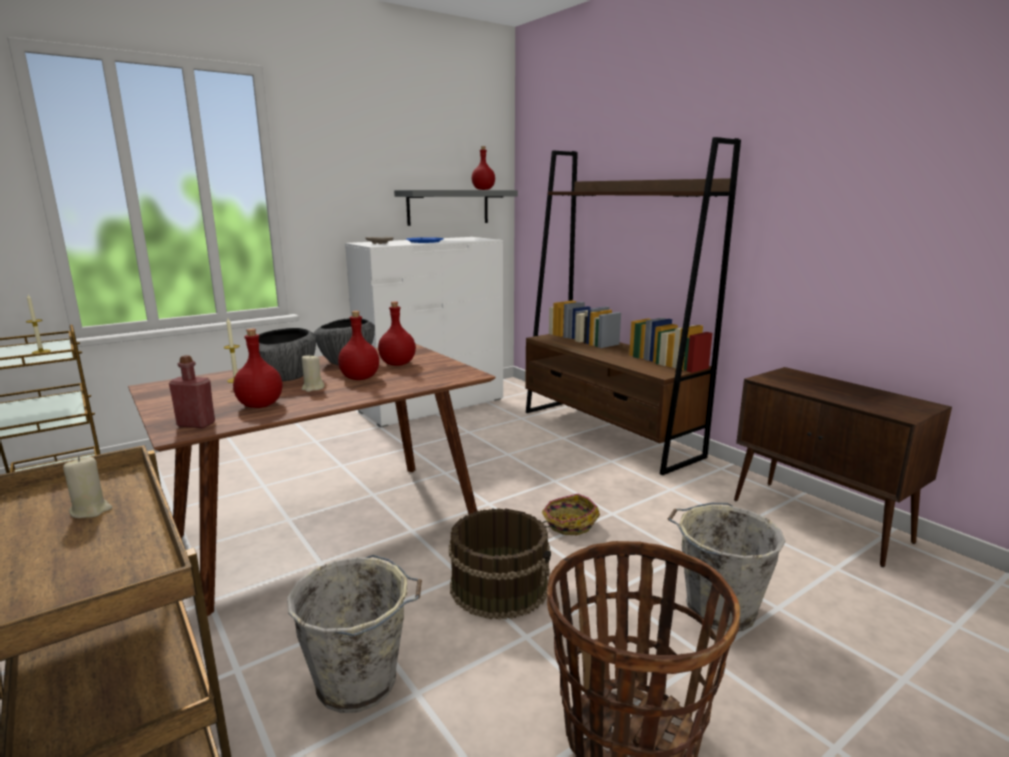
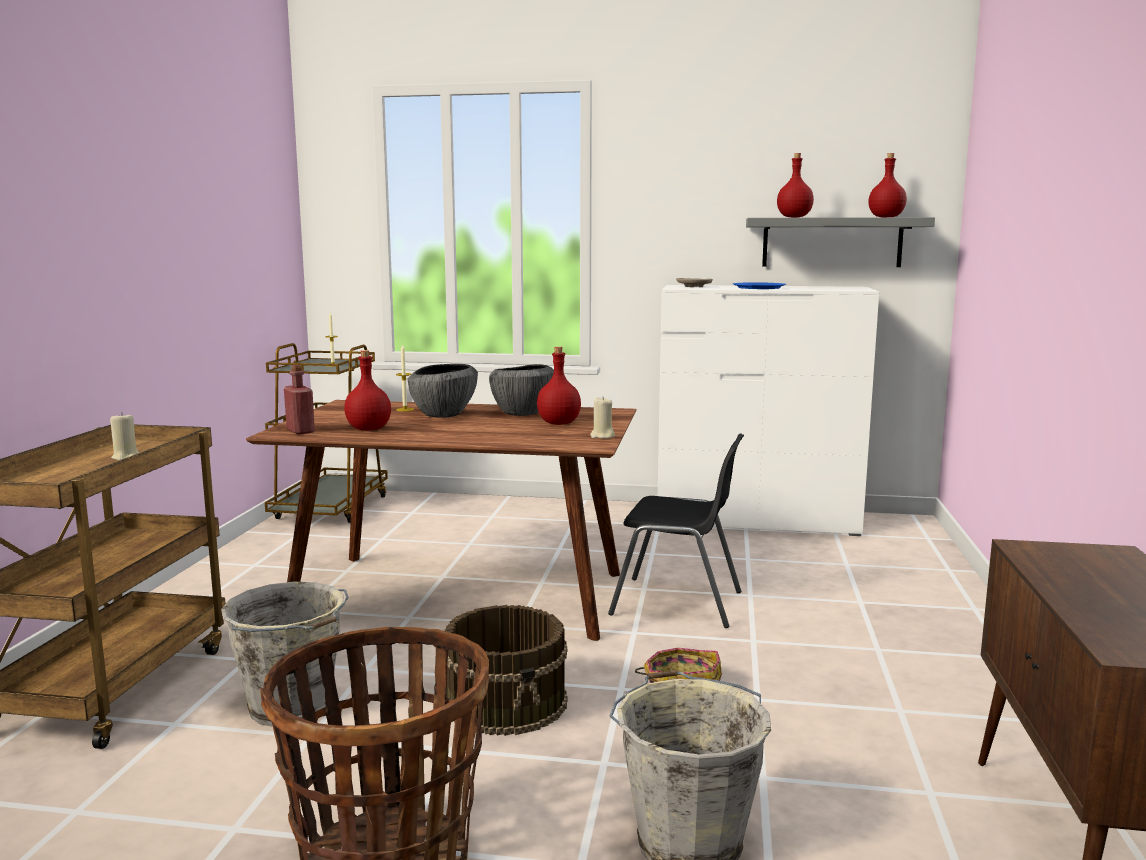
camera: 45 degrees right, 5 degrees down
(312, 388) = (436, 426): beige candle -> beige candle (602, 436)
(360, 378) = (492, 427): red bottle -> red bottle (794, 217)
(481, 474) = (679, 603): none -> black chair
(608, 433) = (943, 618): brown bookcase -> none

